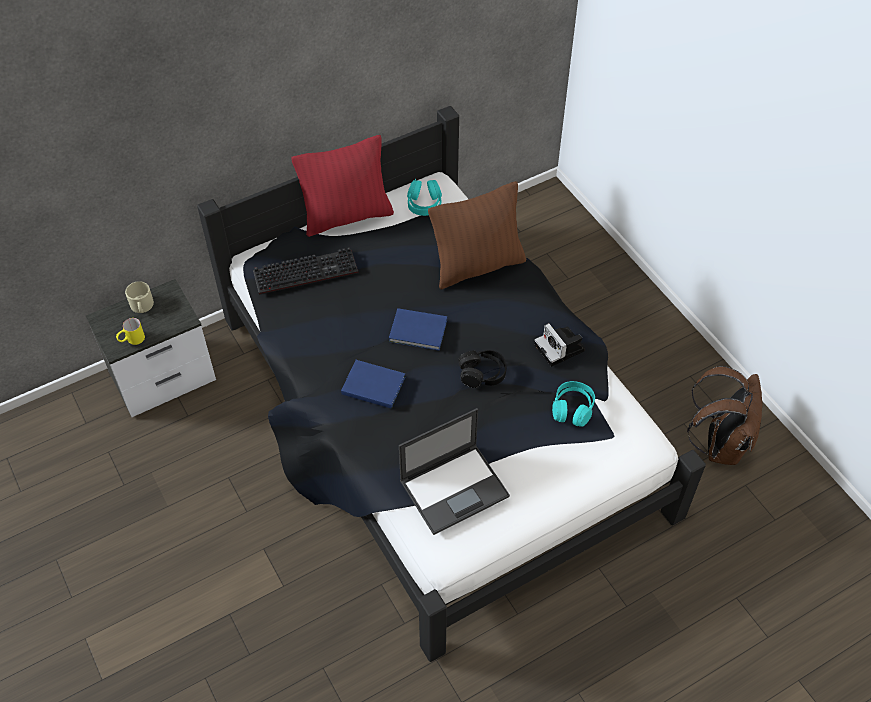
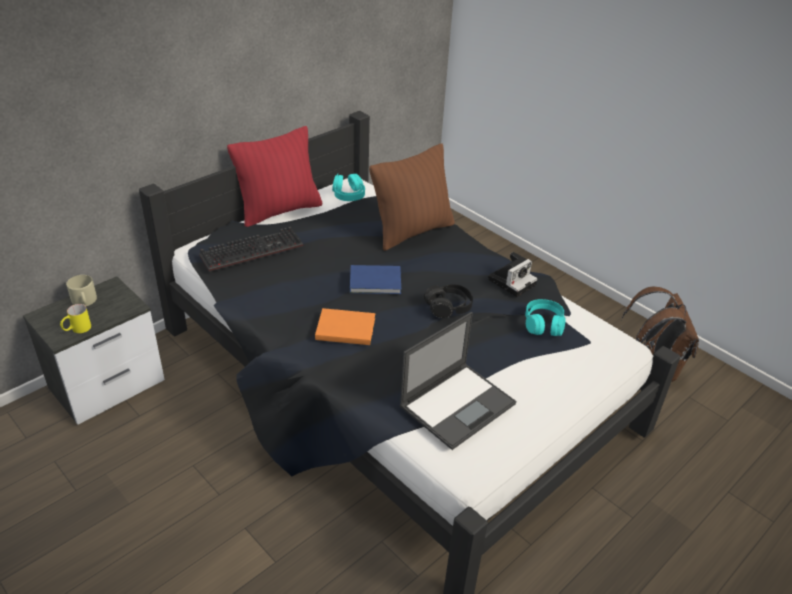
camera: 15 degrees left, 15 degrees down
(372, 384) = (344, 328): blue book -> orange book
(560, 349) = (512, 281): camera -> camera turned 90 degrees counterclockwise

